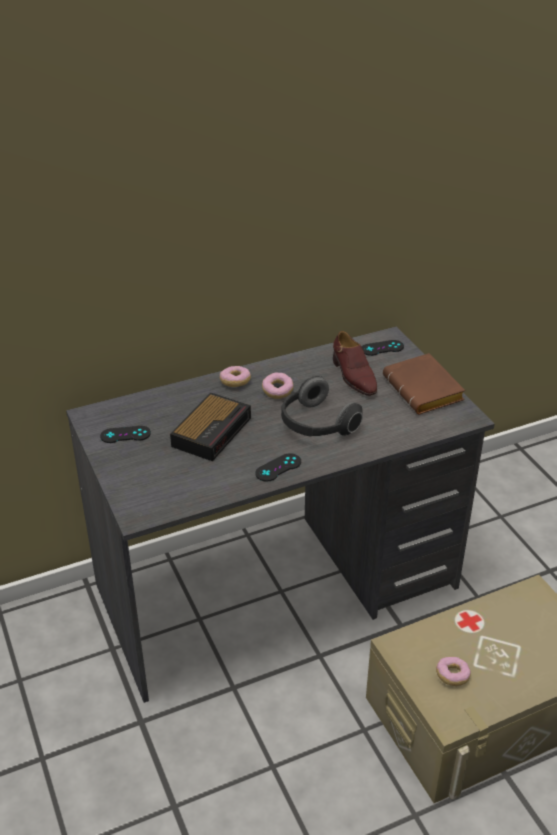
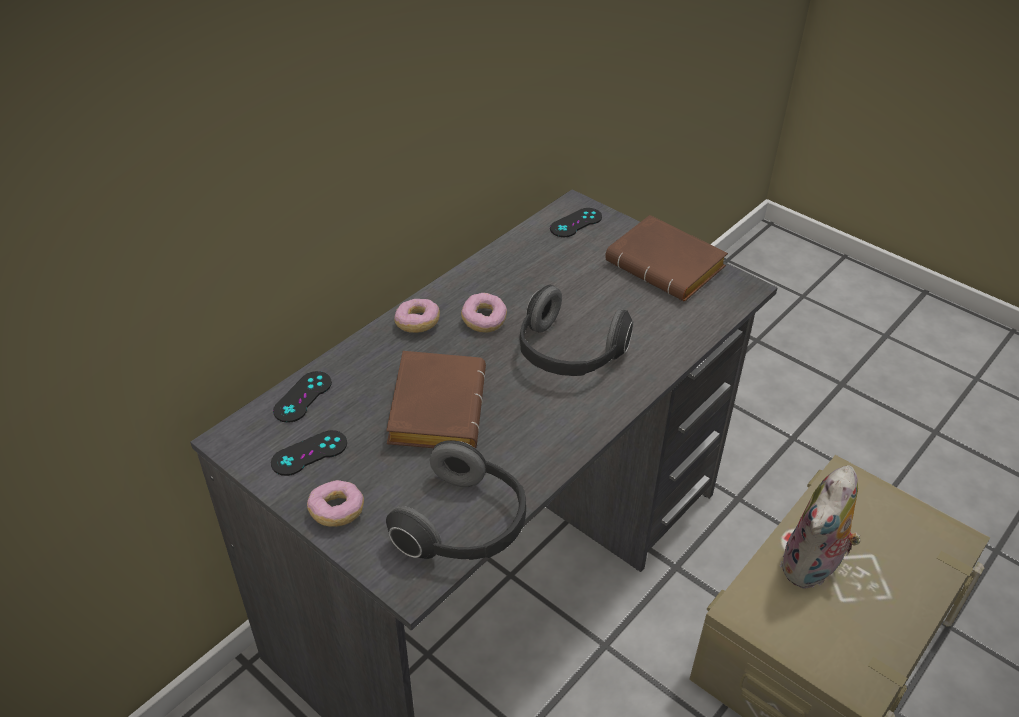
camera: 25 degrees left, 5 degrees up
(186, 498) = (465, 526): none -> headphones
(212, 431) = (434, 407): alarm clock -> brown book
(278, 467) = (561, 434): black game controller -> black game controller (303, 397)
(353, 376) = (567, 271): brown shoe -> none
(452, 676) = (827, 625): donut -> donut (337, 511)
(467, 638) = (812, 568): none -> plush toy

